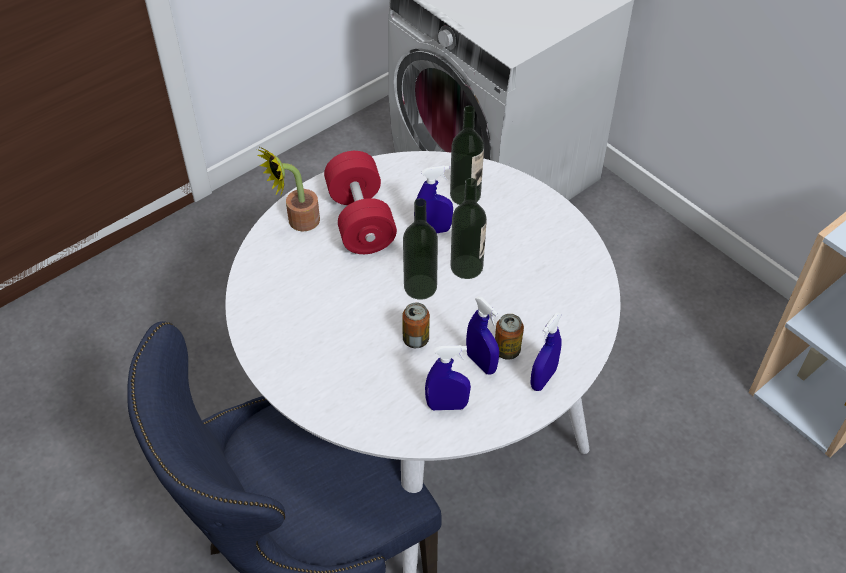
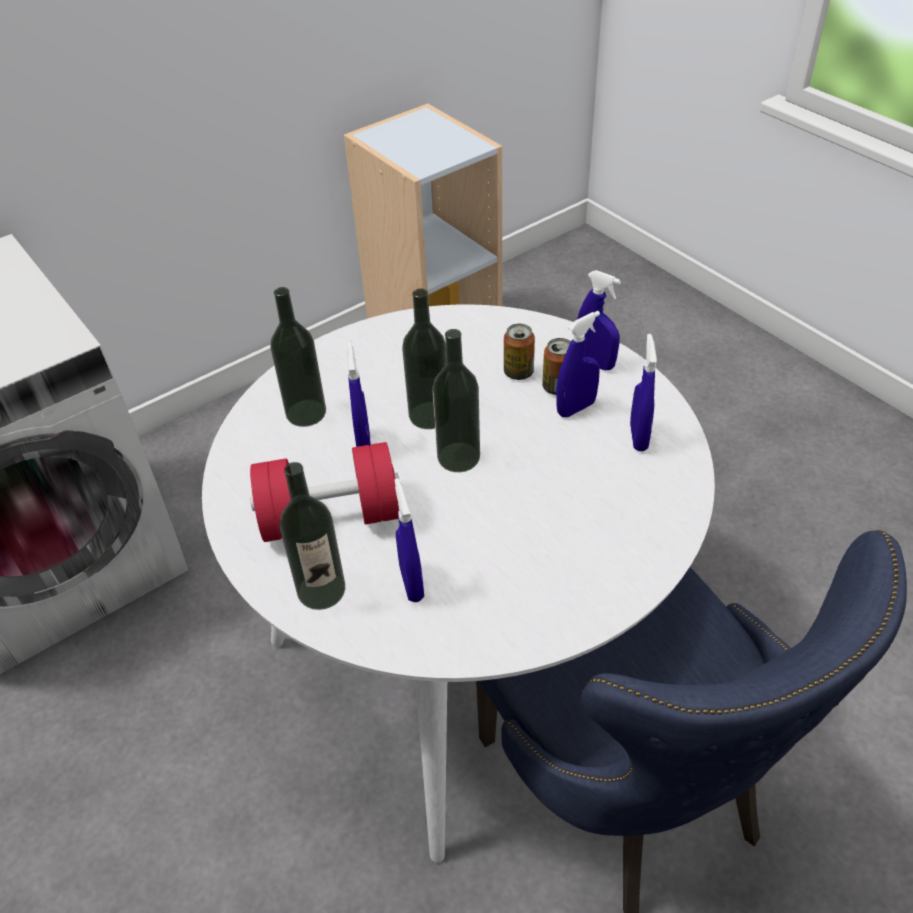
camera: 85 degrees left, 5 degrees down
(298, 222) = (321, 590): potted plant -> bottle
(300, 267) = (412, 583): none -> blue spray bottle
(416, 339) = (543, 462): can -> can (518, 372)

